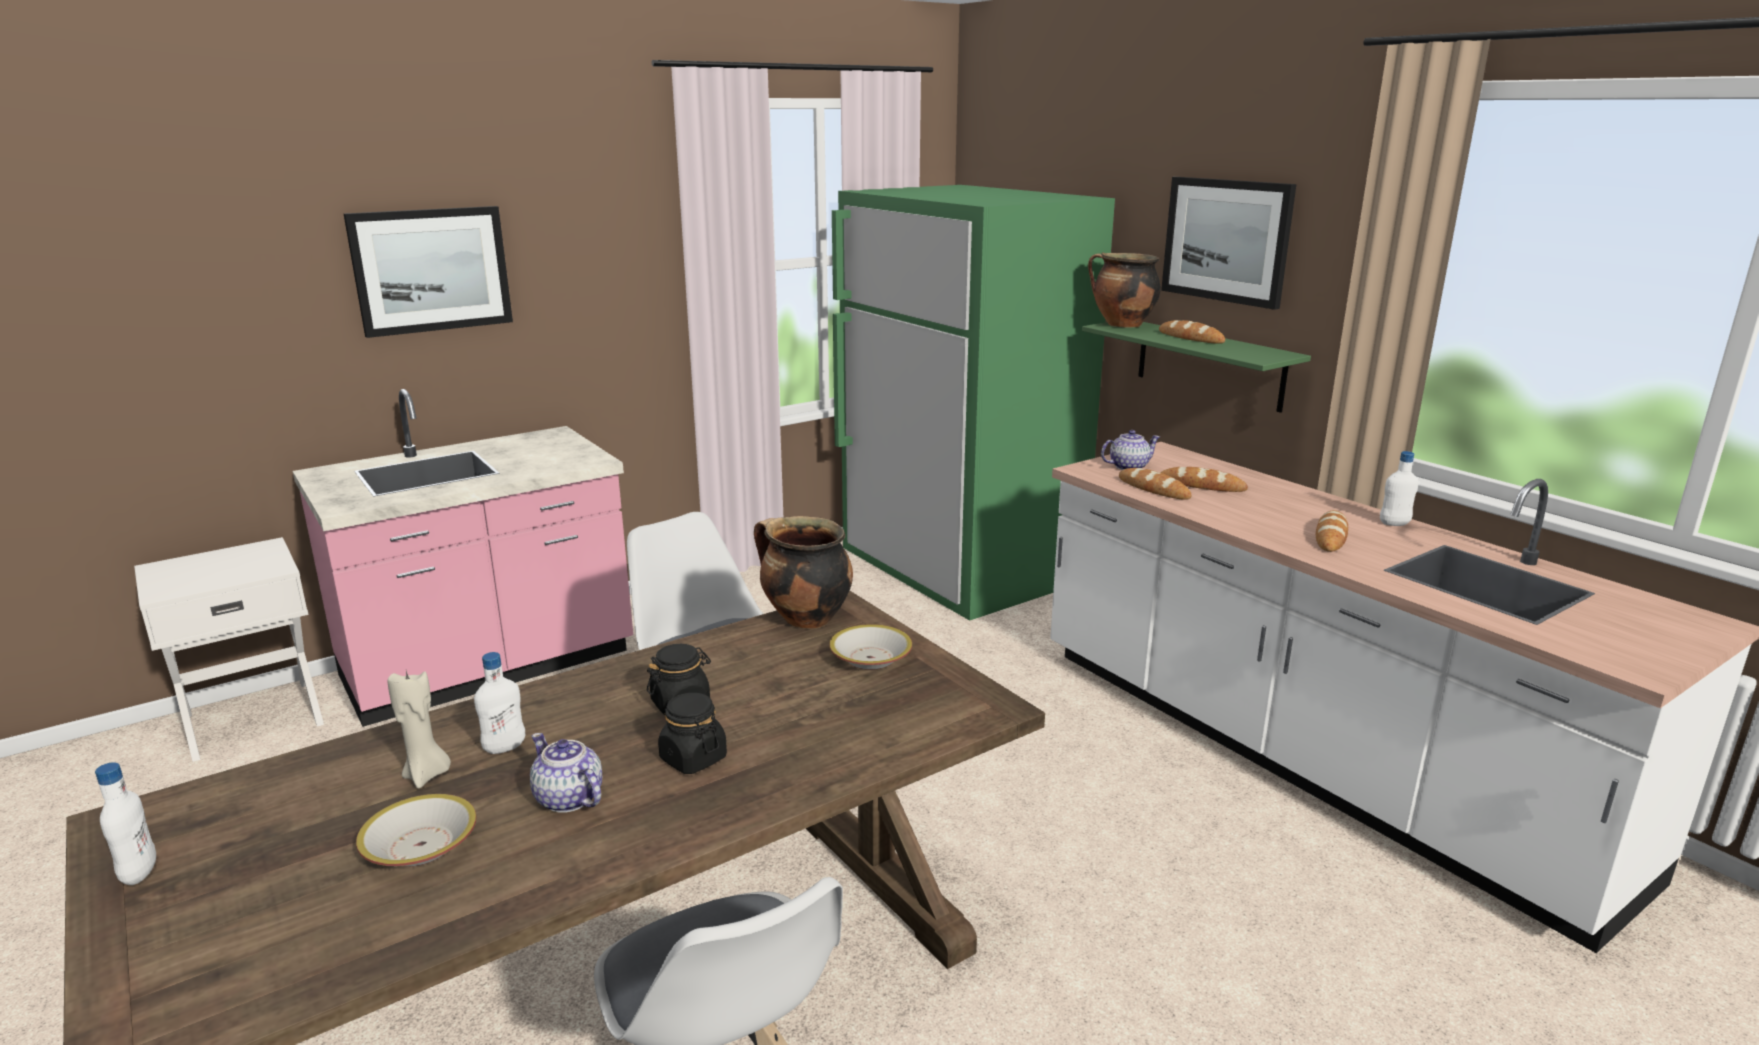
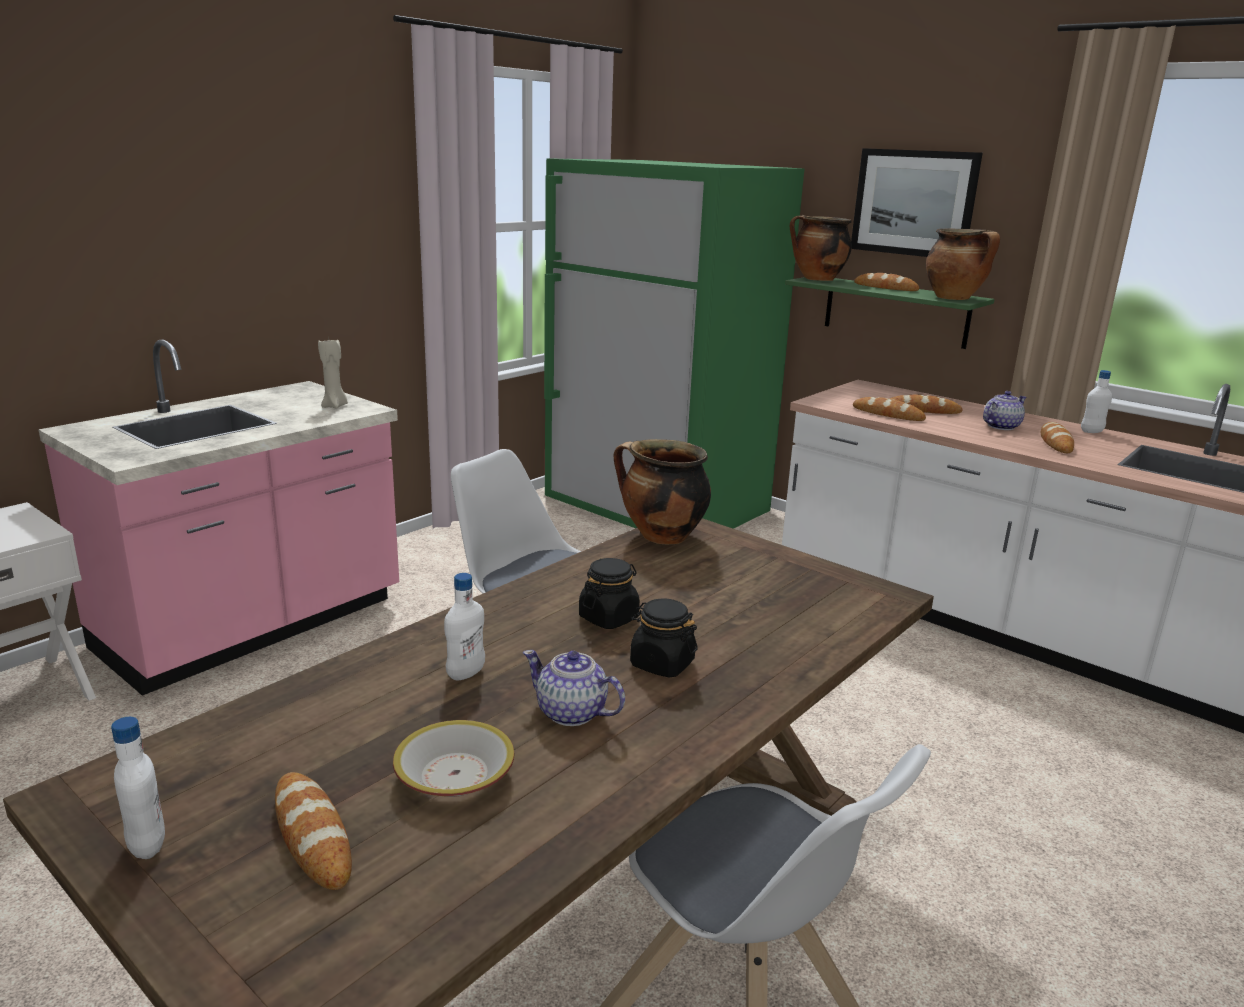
camera: 15 degrees left, 0 degrees up
(267, 884) = (312, 835): none -> bread
(427, 775) = (404, 707): beige candle -> beige candle (335, 406)
(431, 270) = (181, 216): picture -> none
(870, 658) = (748, 565): bowl -> none
(1128, 467) = (851, 398): teapot -> teapot (1000, 426)
(1257, 355) = (955, 298): none -> cooking pot

